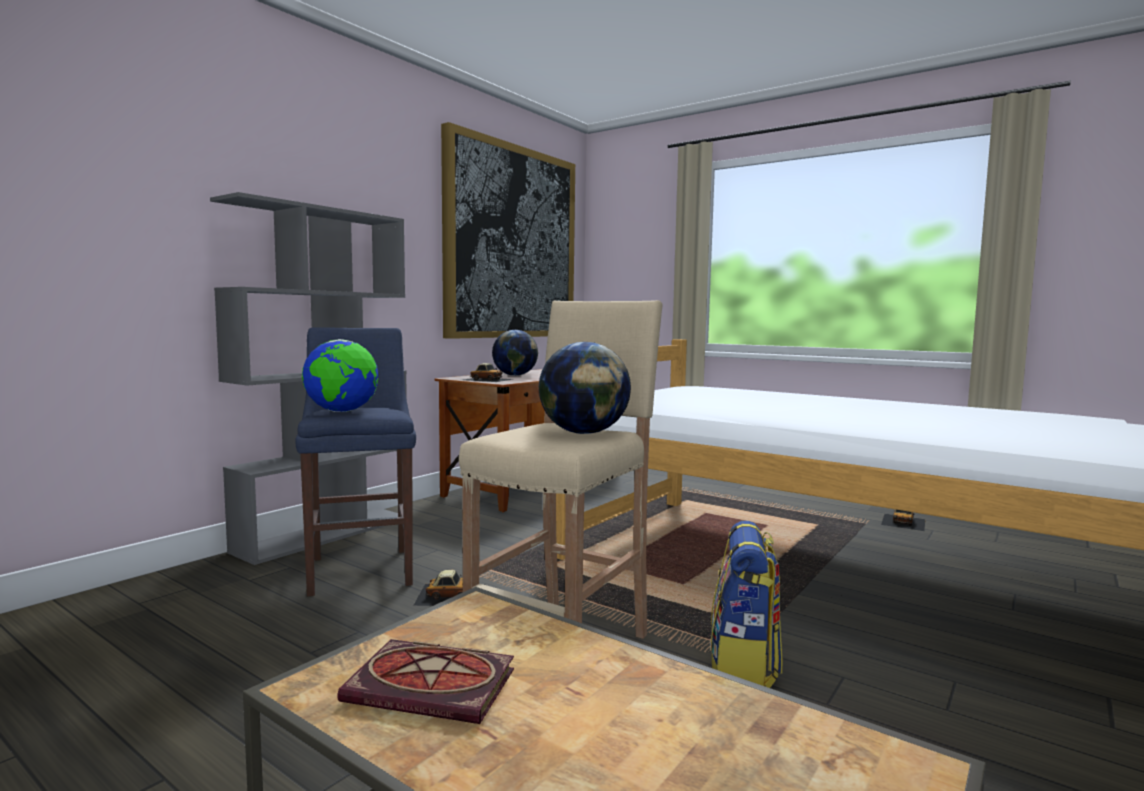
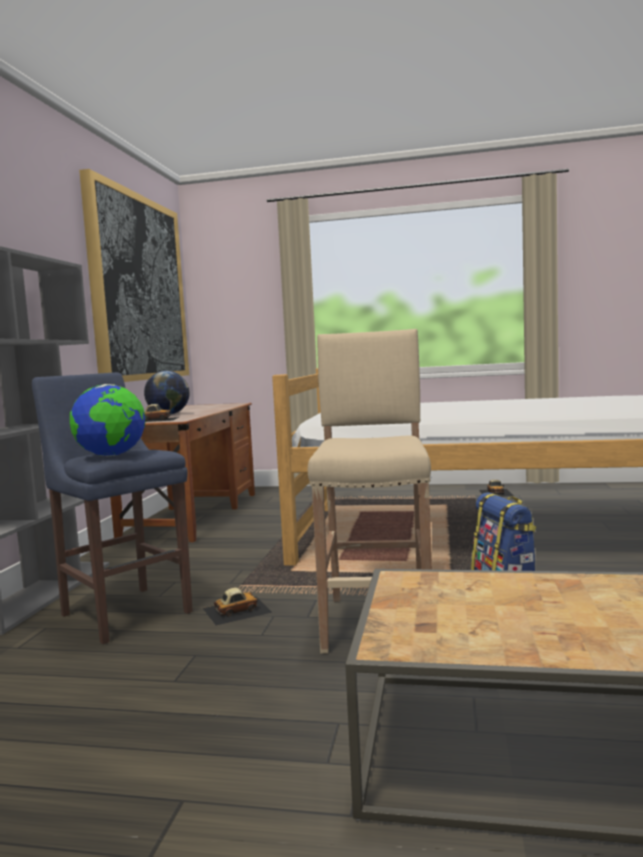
camera: 25 degrees left, 0 degrees up
(436, 685) = (468, 622): book -> none
(584, 433) = (386, 439): globe -> none

